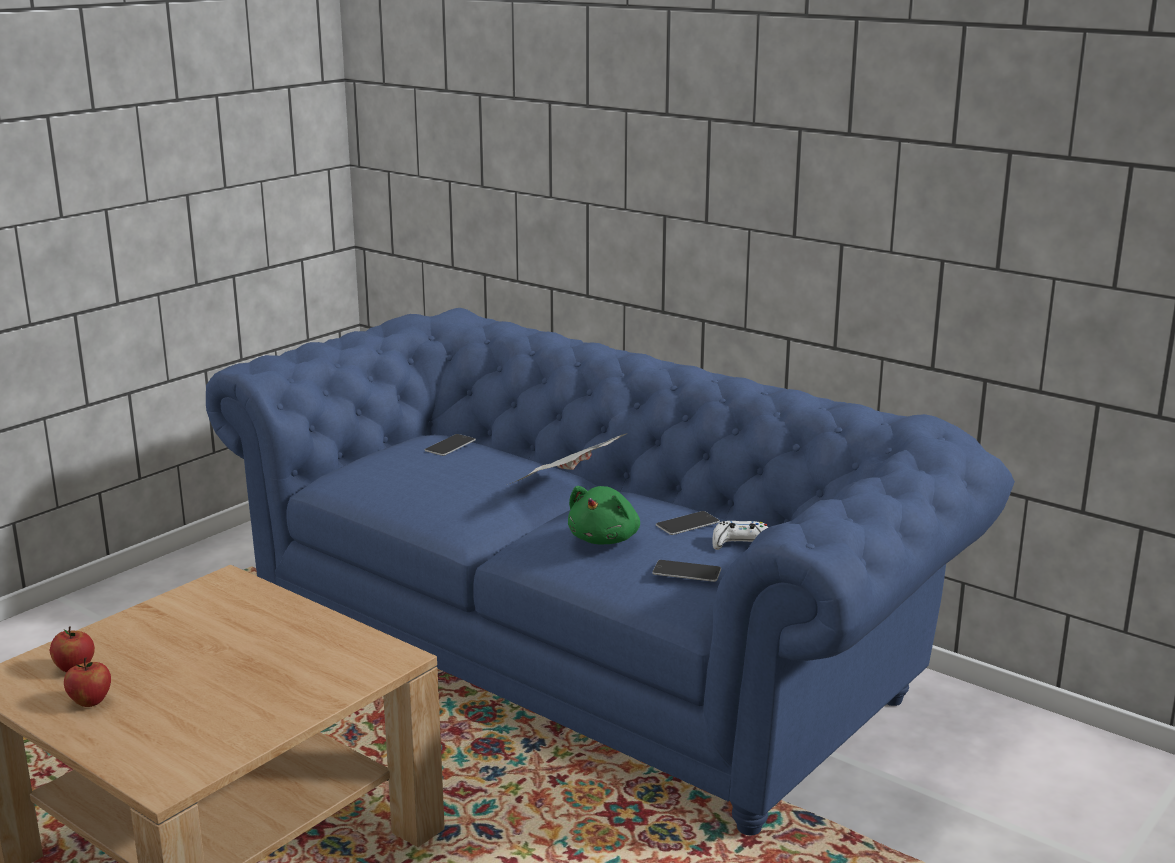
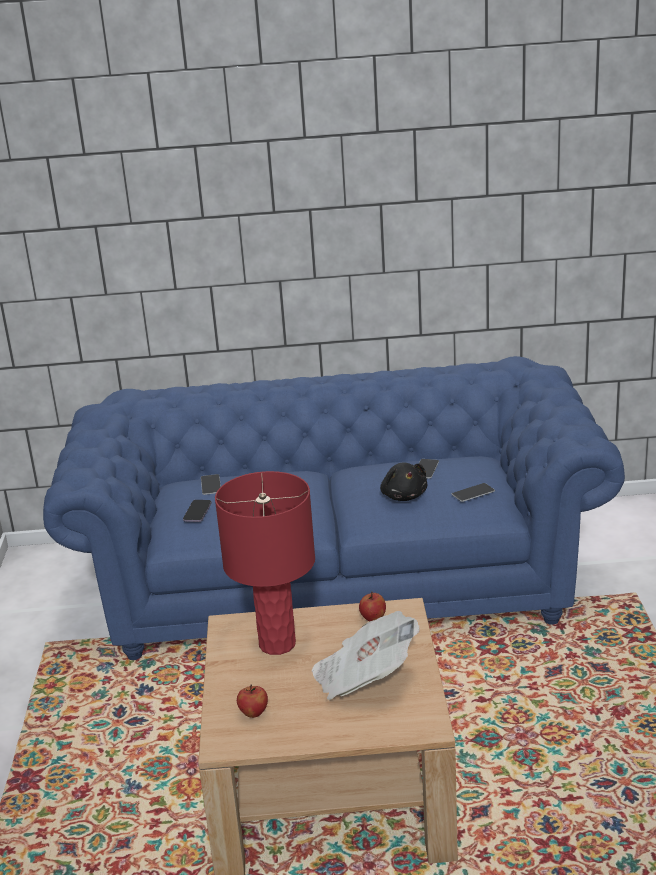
camera: 40 degrees left, 5 degrees up
(90, 702) = (302, 721): apple -> apple (373, 618)
(222, 621) = (276, 644): none -> red table lamp
(386, 463) = (197, 512): none -> phone
(566, 489) = (329, 480): newspaper -> newspaper (364, 678)
(605, 539) = (404, 496): green plush toy -> black plush toy
(741, 544) = (470, 467): white game controller -> none

